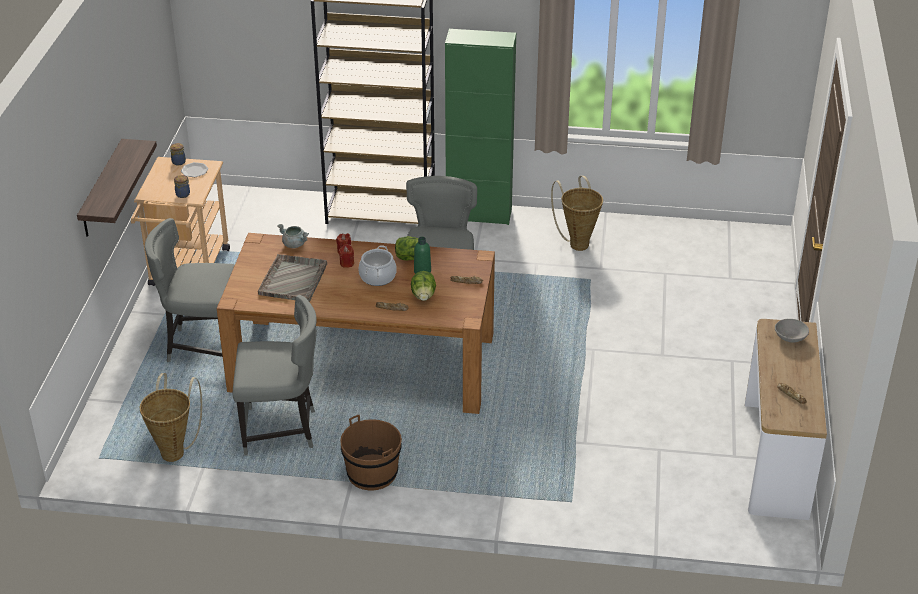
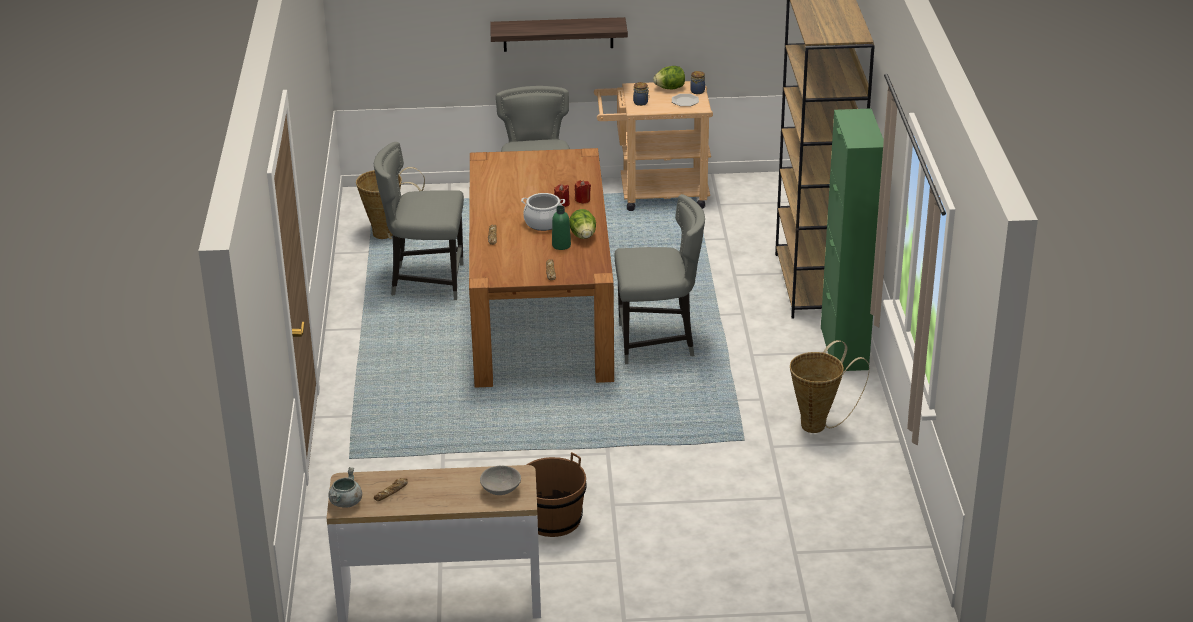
camera: 80 degrees right, 5 degrees down
(281, 431) = (426, 281): grey chair -> grey chair turned 105 degrees clockwise
(293, 279) = (526, 181): grey tray -> none
(295, 244) = (585, 173): grey cooking pot -> grey cooking pot (346, 502)
(372, 473) = (374, 338): brown bucket -> brown bucket (553, 519)
(423, 296) = (518, 251): lettuce -> lettuce (670, 88)

